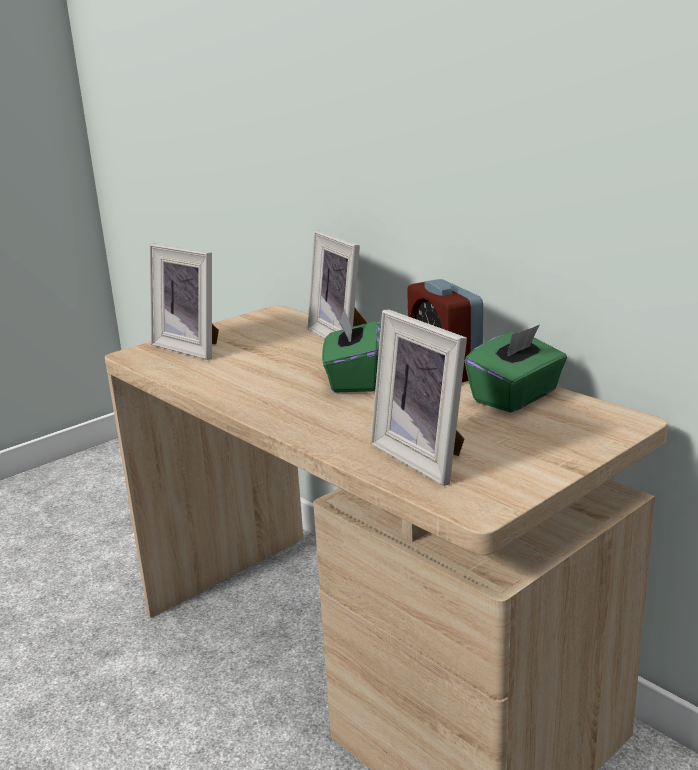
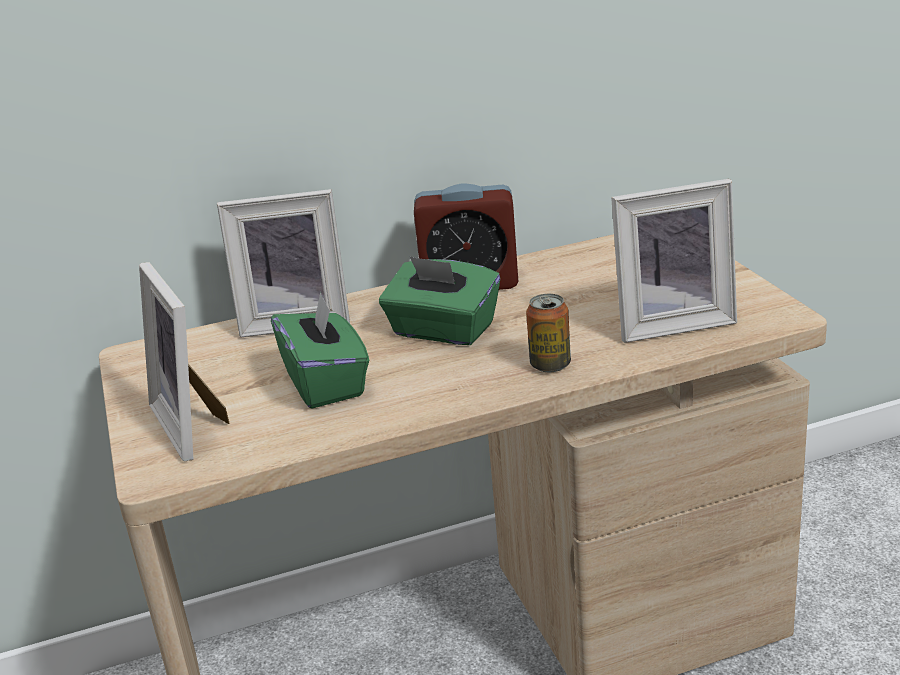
camera: 65 degrees left, 5 degrees up
(192, 347) = (194, 424): picture frame -> picture frame turned 90 degrees clockwise
(318, 425) = (550, 365): none -> can
(516, 397) = (571, 264): green tissue box -> green tissue box (326, 383)

